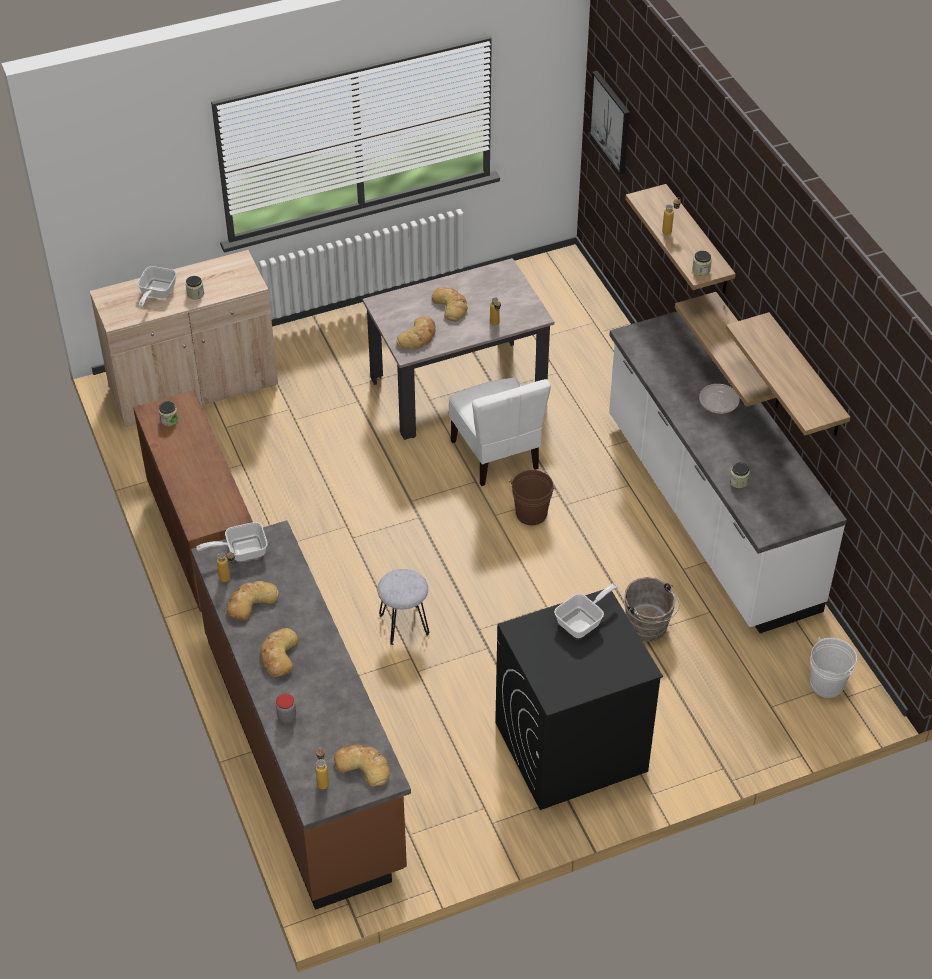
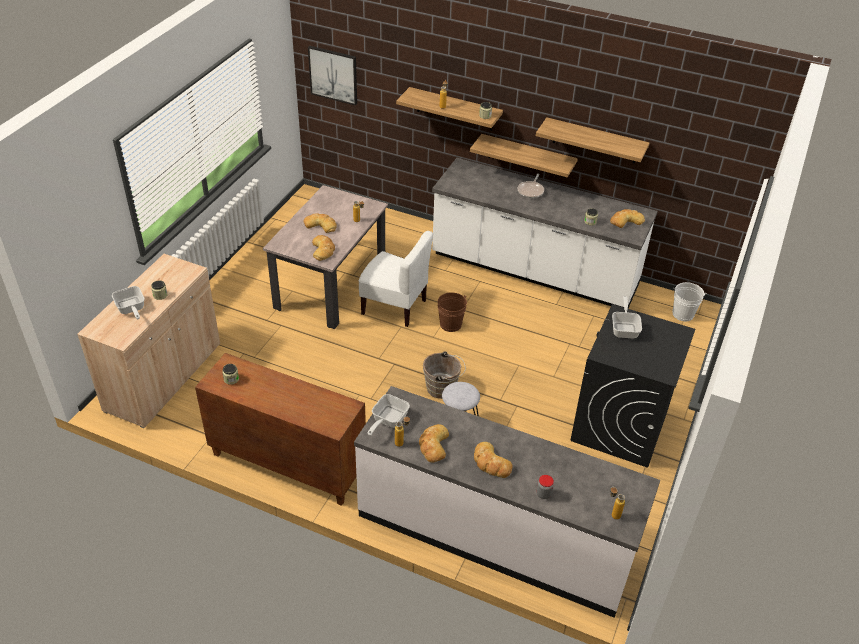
camera: 45 degrees left, 5 degrees down
(305, 752) = (495, 534): brown counter -> white counter
(363, 766) = (621, 487): bread -> bread (626, 221)
(648, 628) = (578, 342): brown bucket -> brown bucket (443, 388)

